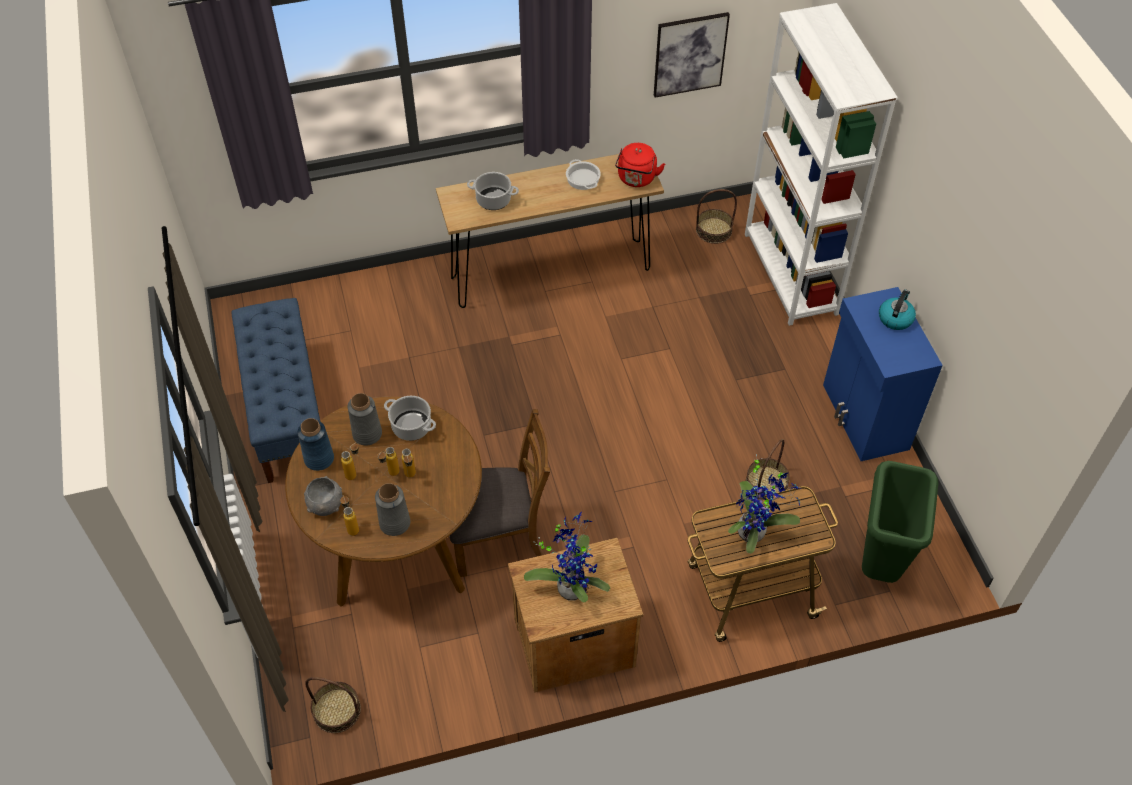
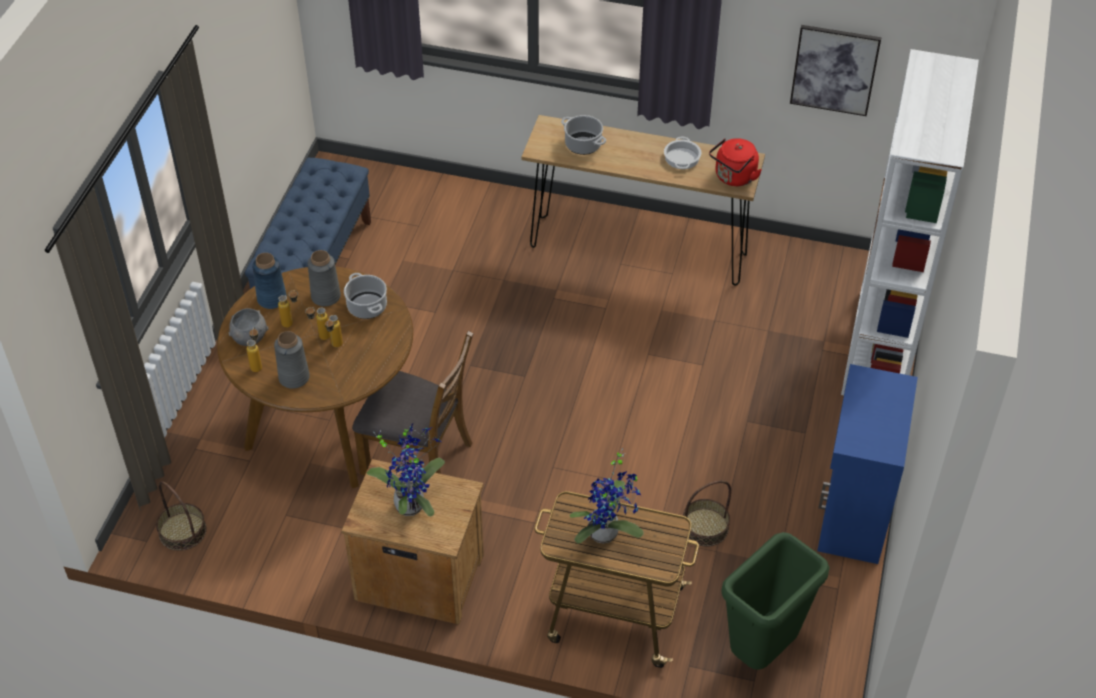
camera: 30 degrees right, 5 degrees down
(713, 230) = (831, 275): basket -> none
(895, 318) = (890, 404): kettle -> none

